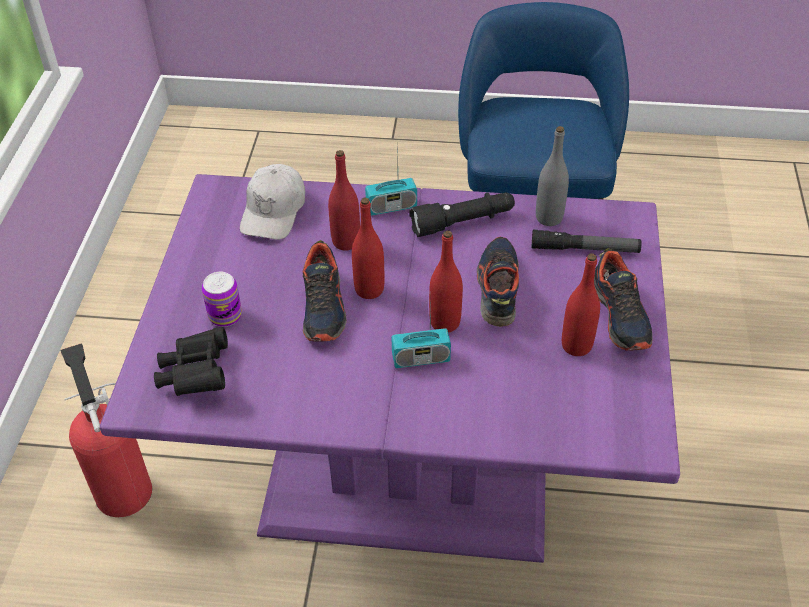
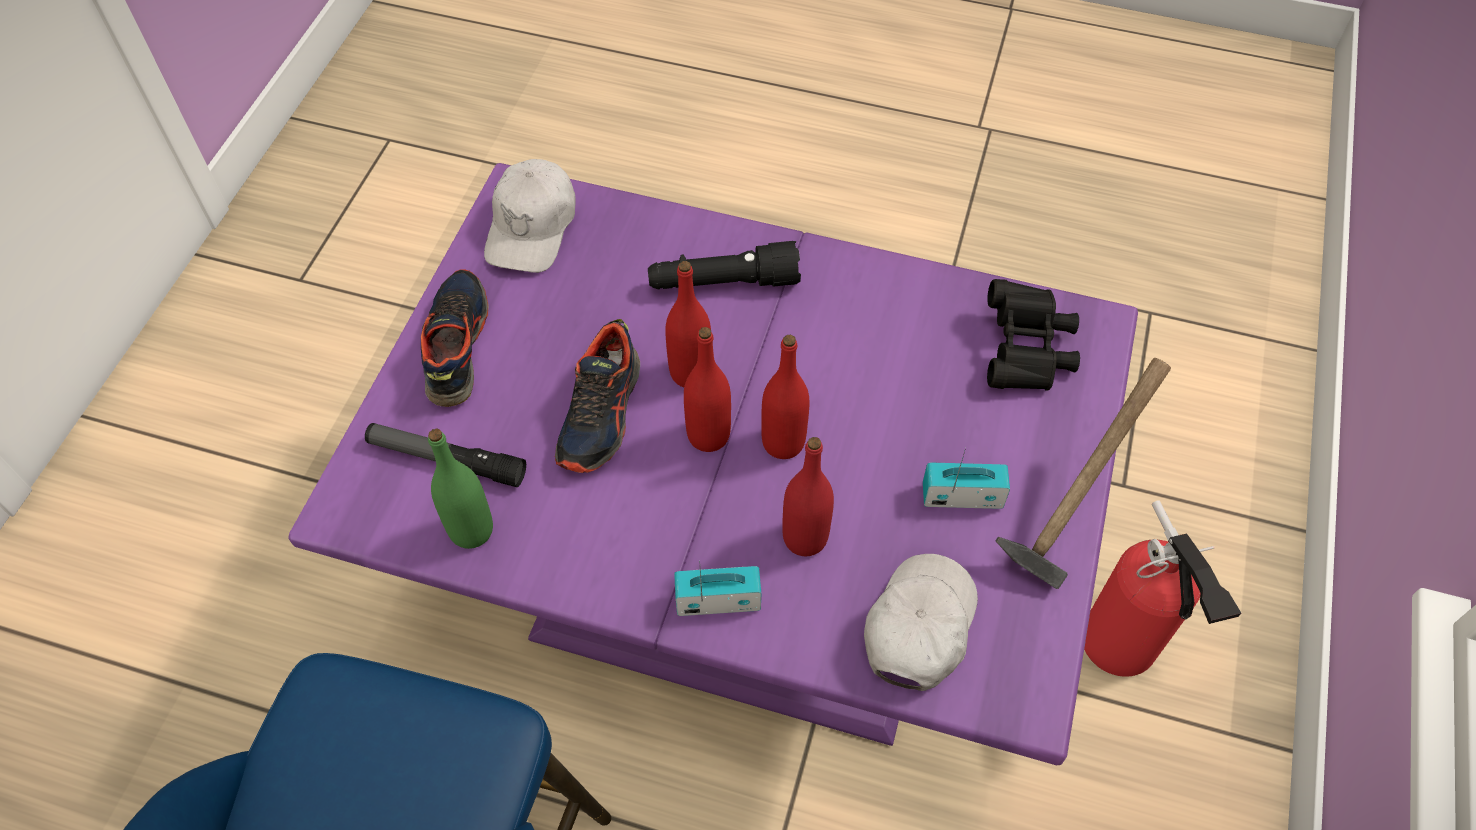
camera: 170 degrees left, 10 degrees up
(178, 277) = (1067, 512): none -> hammer
(225, 316) = (992, 433): can -> none
(324, 307) = (851, 424): shoe -> none
(421, 358) = (735, 328): radio -> radio (962, 496)
(463, 222) = (610, 545): black flashlight -> black flashlight (723, 283)
(549, 218) = (471, 530): grey bottle -> green bottle
(576, 345) = (533, 314): red bottle -> red bottle (708, 435)
(613, 414) = (532, 227): none -> white cap

